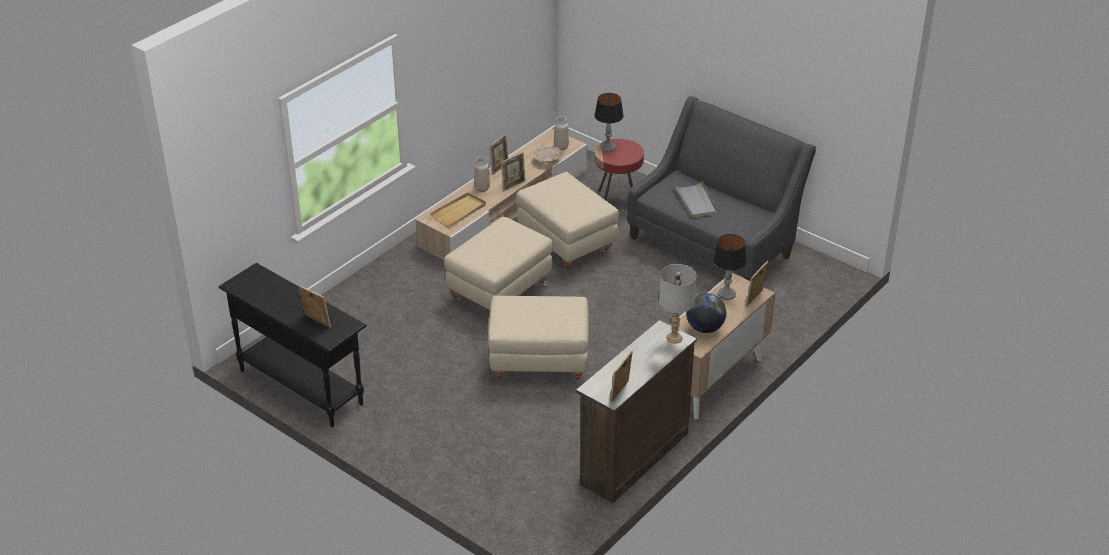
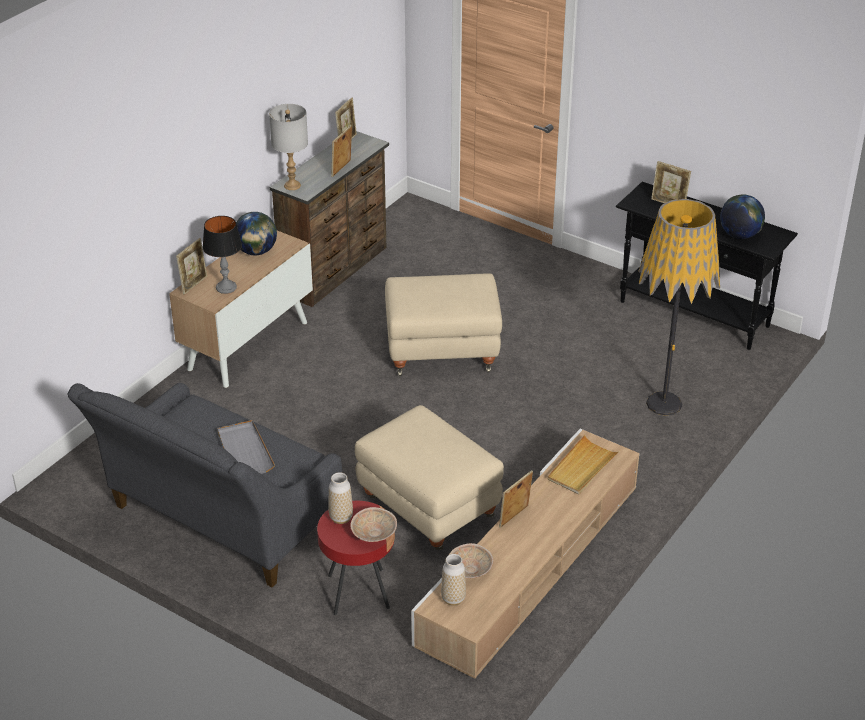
camera: 175 degrees right, 0 degrees up
(271, 285) = (739, 235): none -> globe
(367, 307) = (664, 404): none -> floor lamp
(482, 188) = (560, 509): vase -> vase (341, 518)
(499, 168) = (544, 549): picture frame -> picture frame (342, 169)
(499, 292) = (506, 433): beige ottoman -> none
(608, 147) = (373, 534): table lamp -> beige bowl

